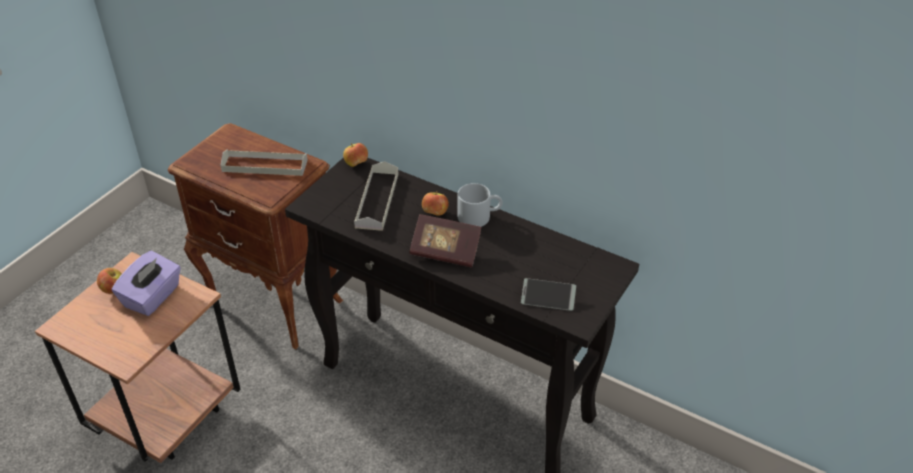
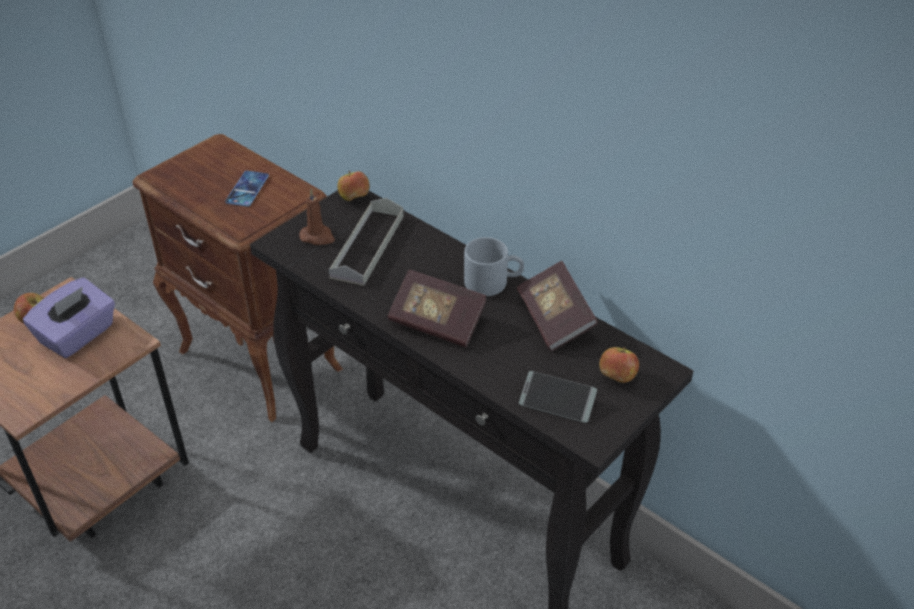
camera: 10 degrees right, 0 degrees up
(265, 165) = (247, 189): grey tray -> phone
(336, 197) = (318, 237): none -> brown candle
(435, 213) = (437, 271): apple -> apple (617, 377)
(531, 239) = (555, 319): none -> book

